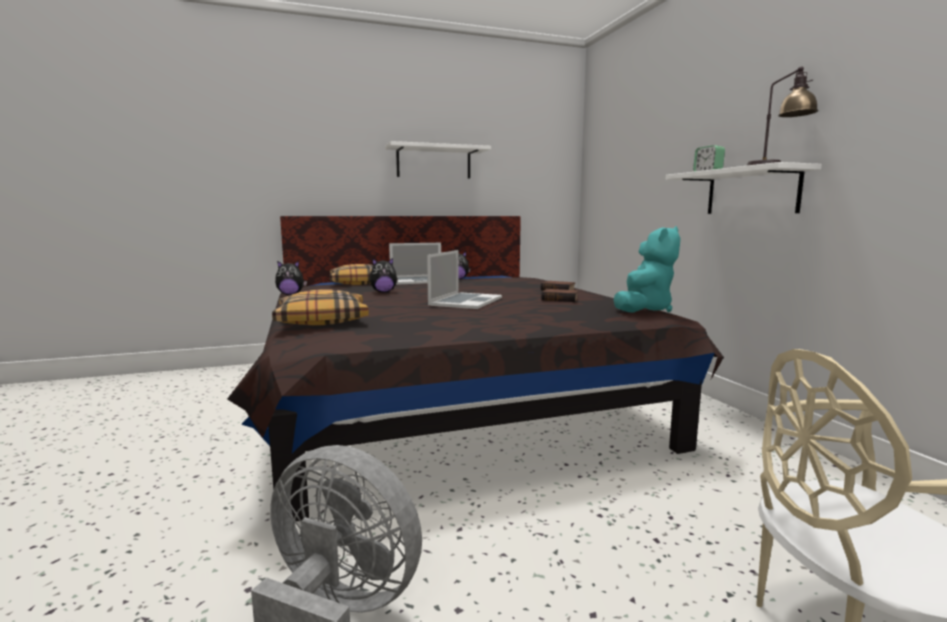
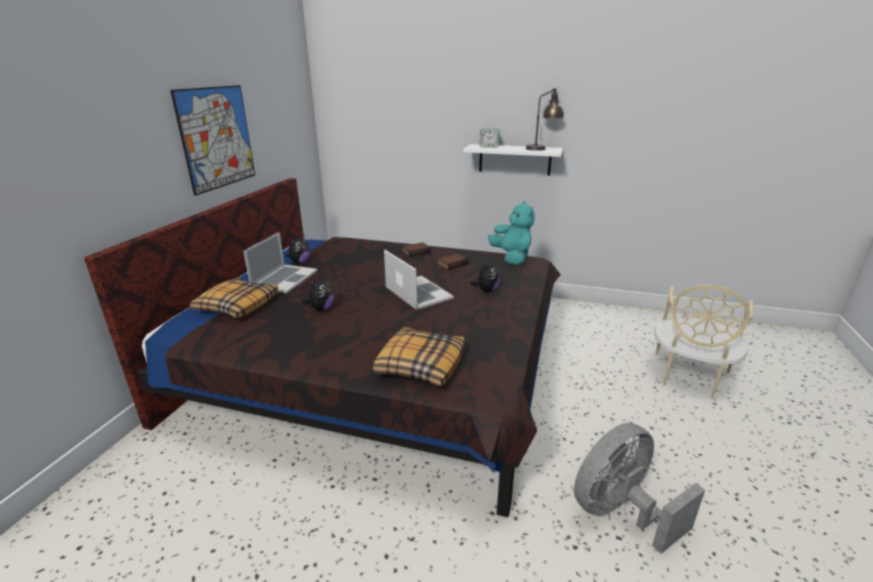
camera: 55 degrees left, 15 degrees up
(290, 294) = (237, 354): plush toy -> plush toy (486, 291)
(434, 162) = (217, 138): white shelf -> picture

